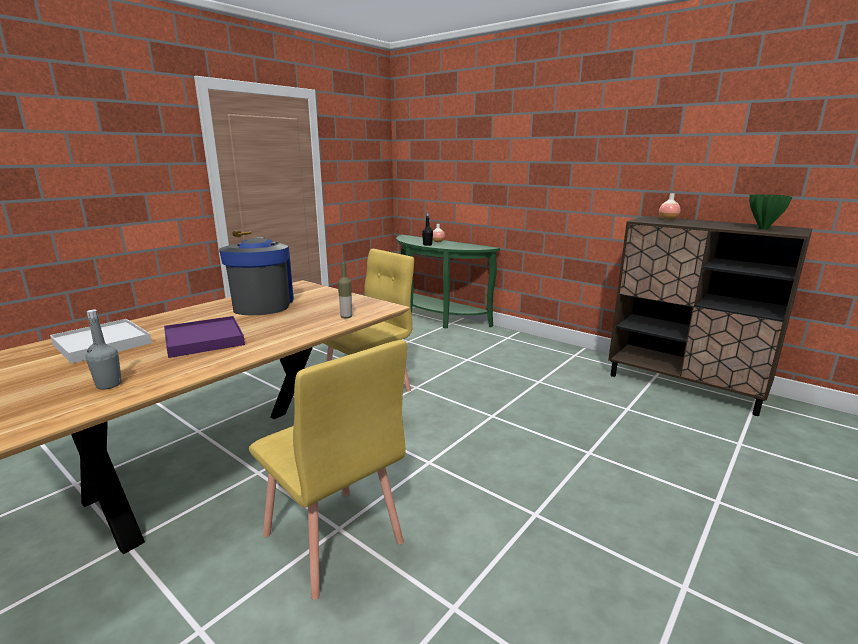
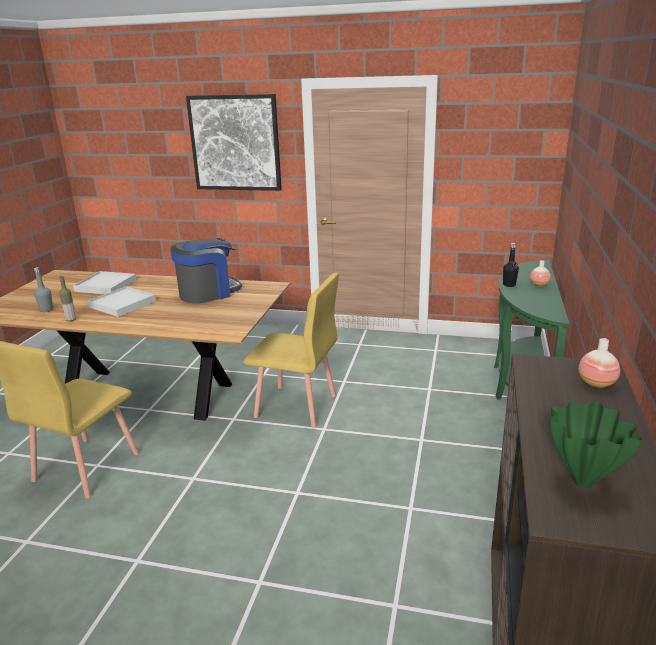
camera: 65 degrees right, 5 degrees up
(116, 148) = (235, 143): none -> picture
(204, 340) = (122, 304): purple tray -> white tray
(346, 317) = (194, 326): bottle -> bottle (71, 320)

